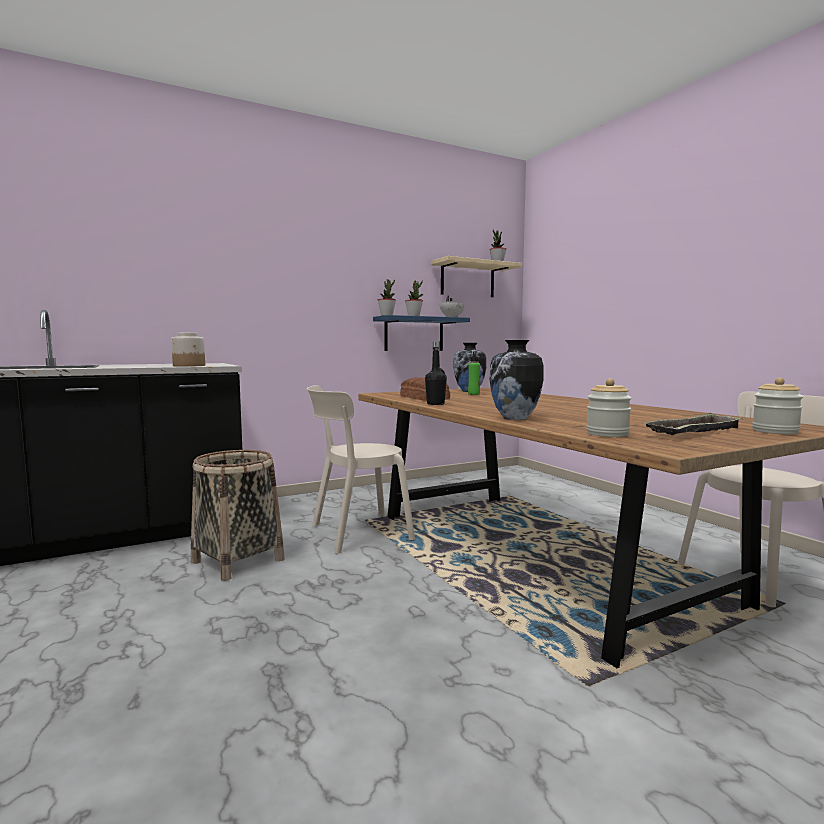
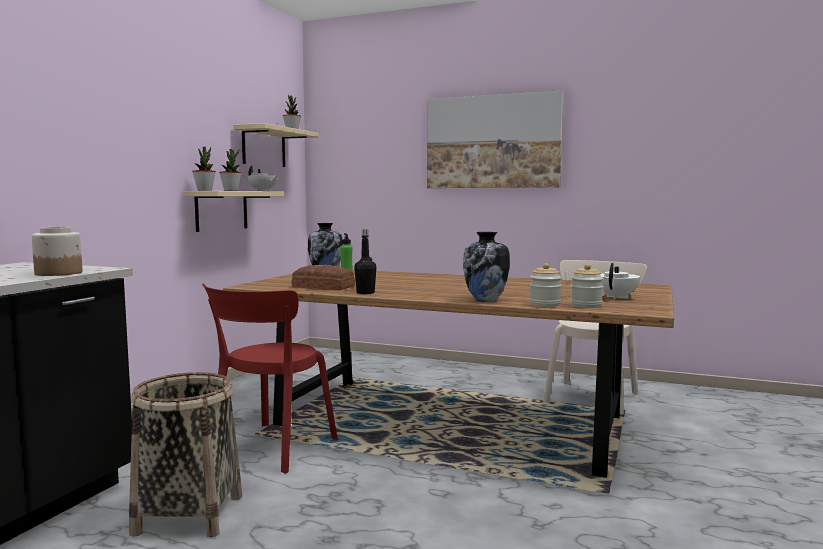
camera: 40 degrees left, 0 degrees up
(356, 533) = (269, 449): beige chair -> red chair
(414, 334) = (221, 210): blue shelf -> beige shelf
(690, 251) = (493, 142): none -> picture
(695, 432) = (617, 297): tray -> white teapot
(775, 431) = (646, 291): jar -> jar (545, 304)

